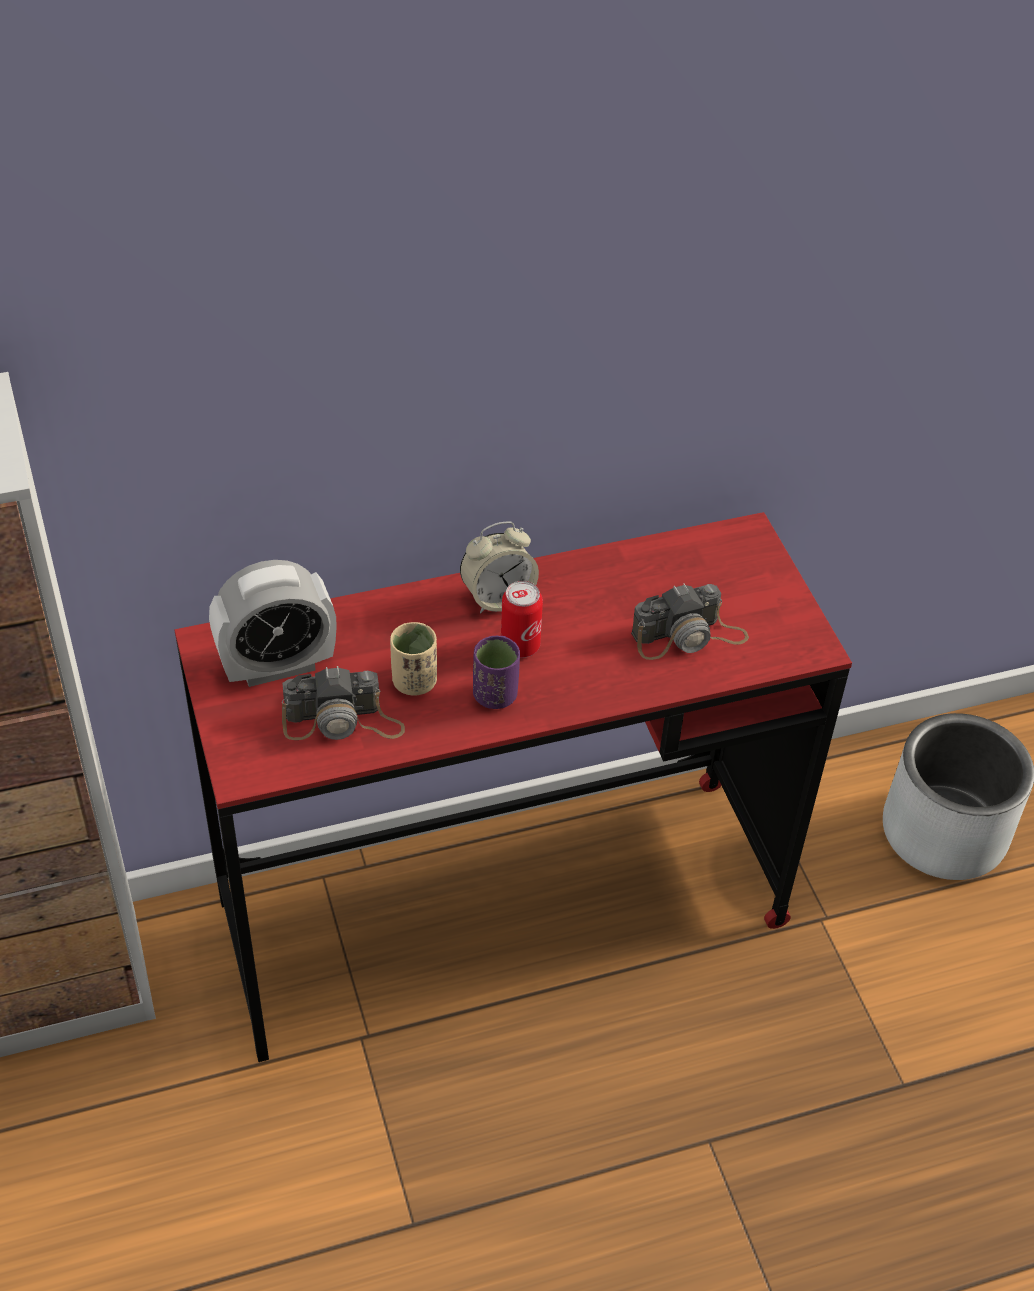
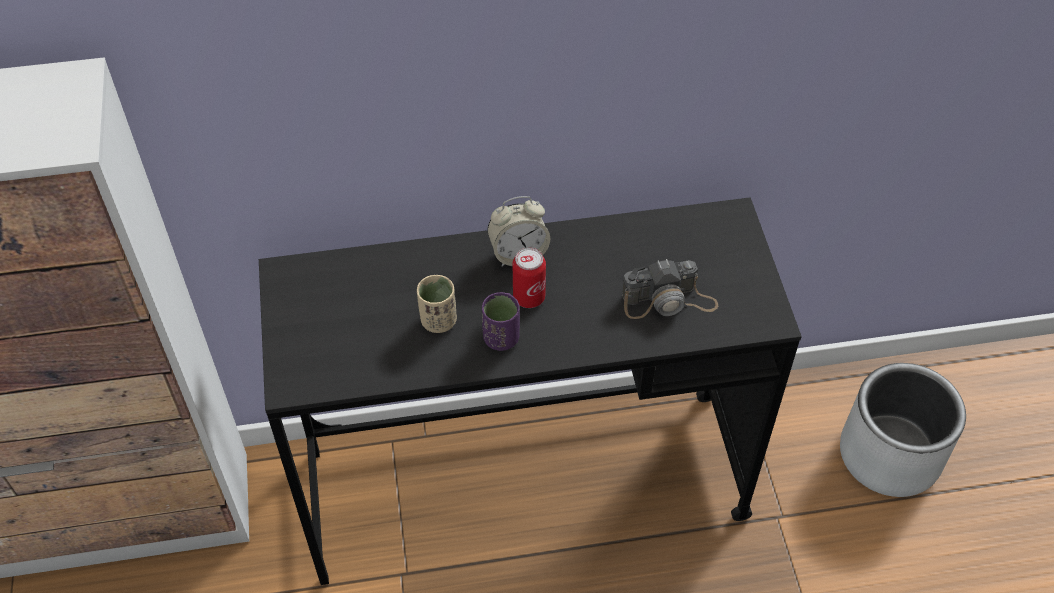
camera: 10 degrees right, 5 degrees up
(277, 666) = (333, 297): alarm clock -> none
(343, 721) = (376, 349): camera -> none
(502, 912) = (525, 484): red desk -> black desk

